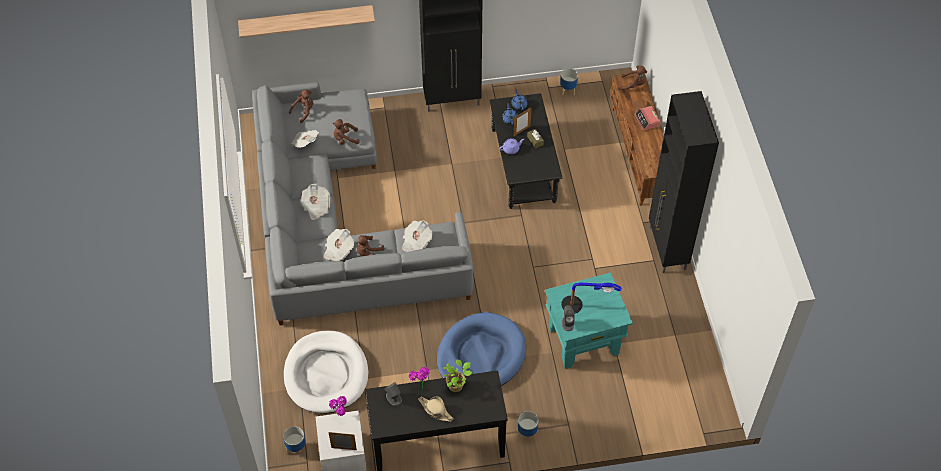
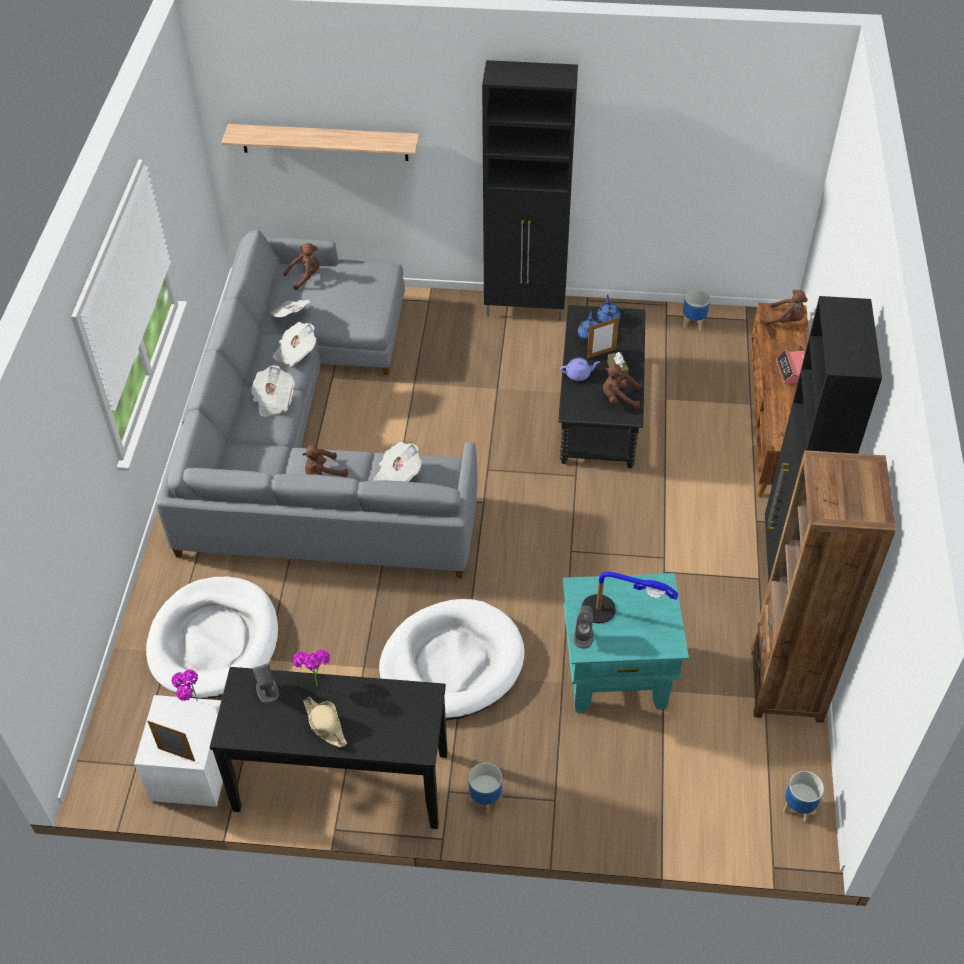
camera: 15 degrees right, 5 degrees down
(296, 448) = (129, 740): planter -> planter (798, 807)
(338, 250) = (281, 464): newspaper -> newspaper (295, 353)
(345, 139) = (348, 321): brown plush toy -> brown plush toy (618, 398)
(456, 385) = (372, 693): potted plant -> none
(481, 355) = (451, 664): blue dog bed -> white dog bed
(686, 324) = (786, 684): none -> brown bookcase

